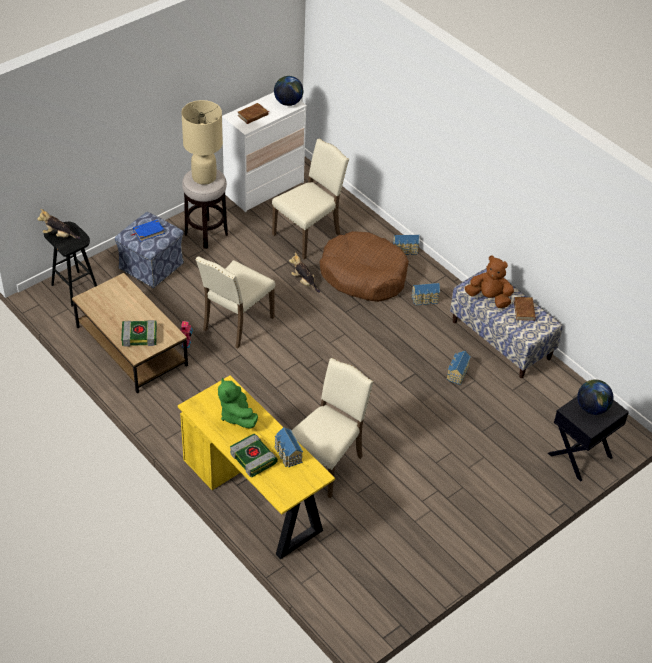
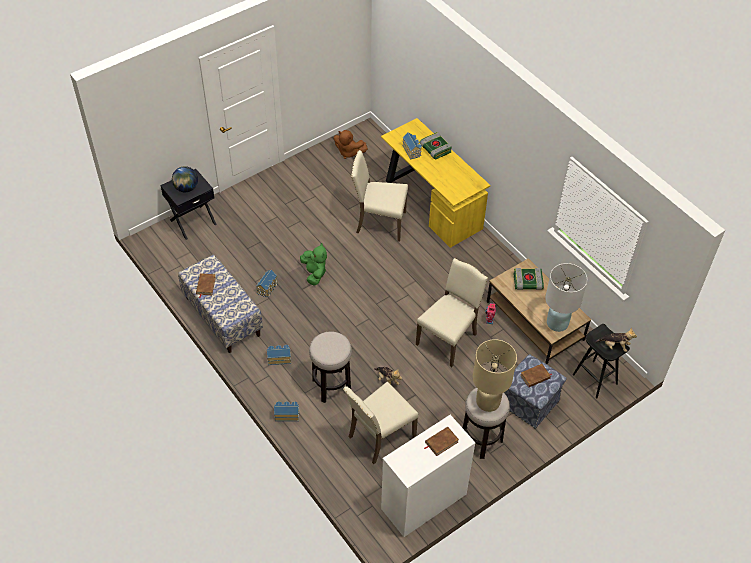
camera: 175 degrees left, 5 degrees up
(112, 292) = (557, 323): none -> white table lamp
(148, 232) = (535, 377): blue book -> brown book
(236, 415) = (447, 176): green plush toy -> green plush toy (314, 273)
(288, 102) = (402, 462): globe -> none
(326, 463) = (379, 223): beige chair -> beige chair turned 60 degrees clockwise
(363, 275) = (331, 386): brown dog bed -> stool
(489, 298) = (232, 298): brown plush toy -> brown plush toy (348, 152)

